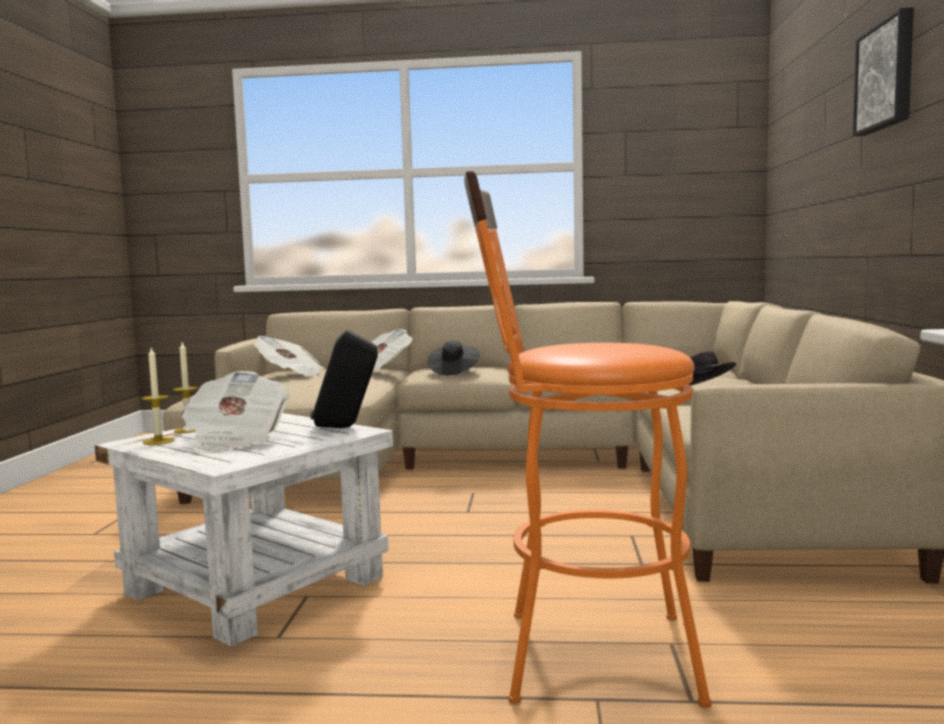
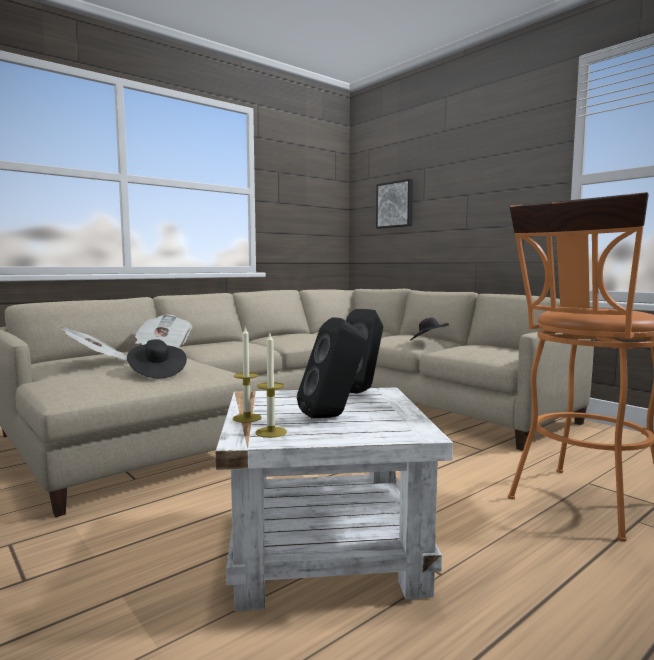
camera: 45 degrees left, 0 degrees up
(235, 441) = (333, 416): newspaper -> black speaker
(453, 371) = (227, 346): black hat -> black hat (157, 373)
(887, 76) = (498, 167): picture -> picture (395, 204)

